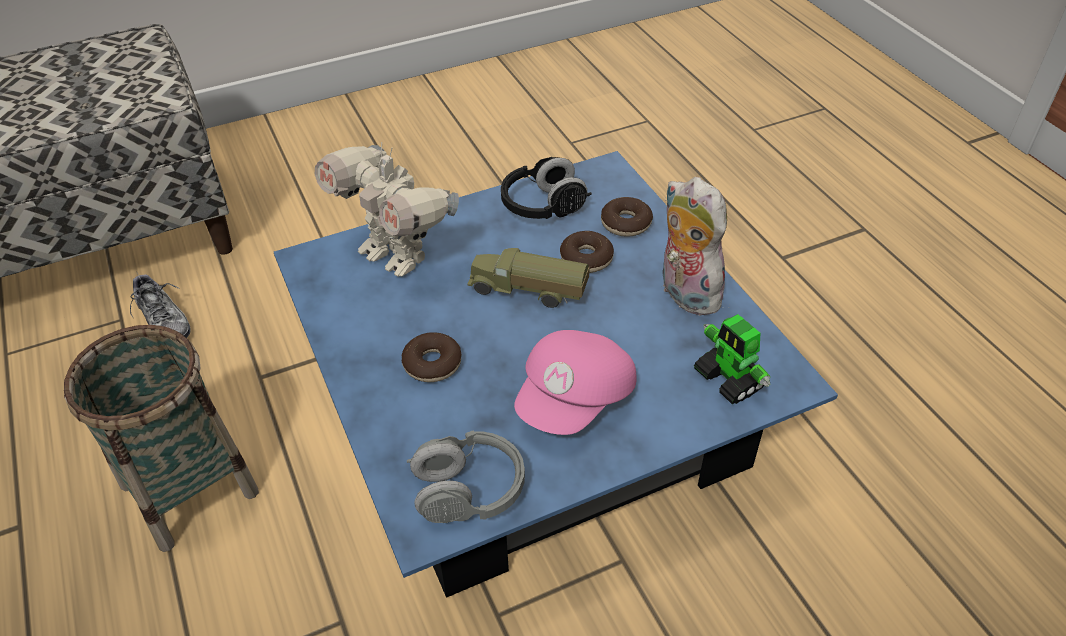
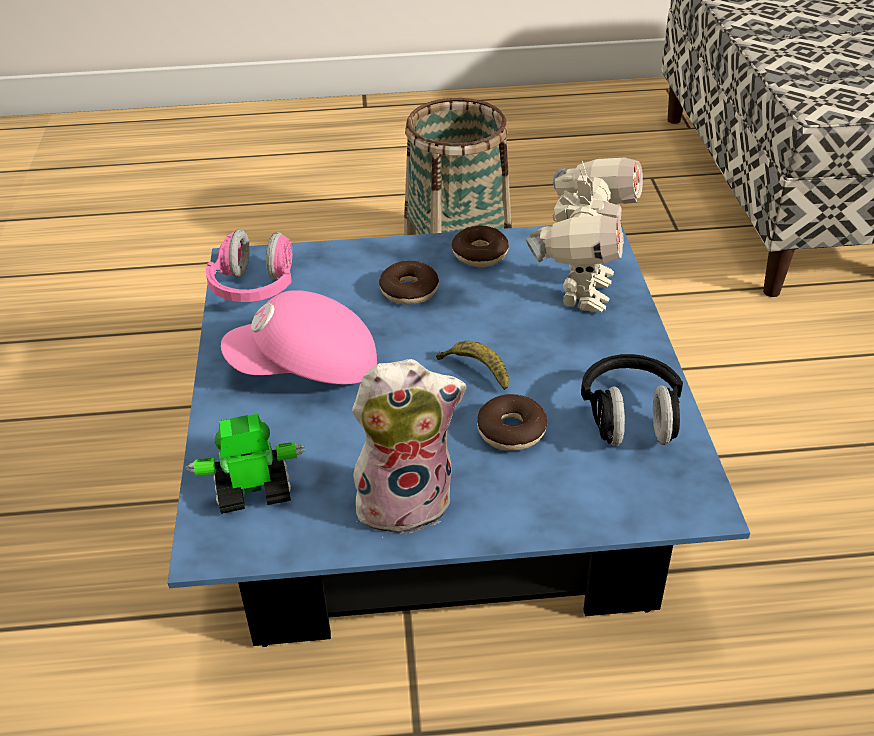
camera: 110 degrees right, 5 degrees down
(163, 321) = (667, 252): shoe -> none
(396, 255) = (581, 291): toy robot -> toy robot turned 135 degrees clockwise
(469, 491) = (255, 288): grey headphones -> pink headphones
(528, 292) = (476, 371): toy truck -> banana
(576, 399) = (306, 369): pink cap -> pink cap turned 60 degrees counterclockwise
(626, 223) = (565, 487): donut -> donut (480, 254)

